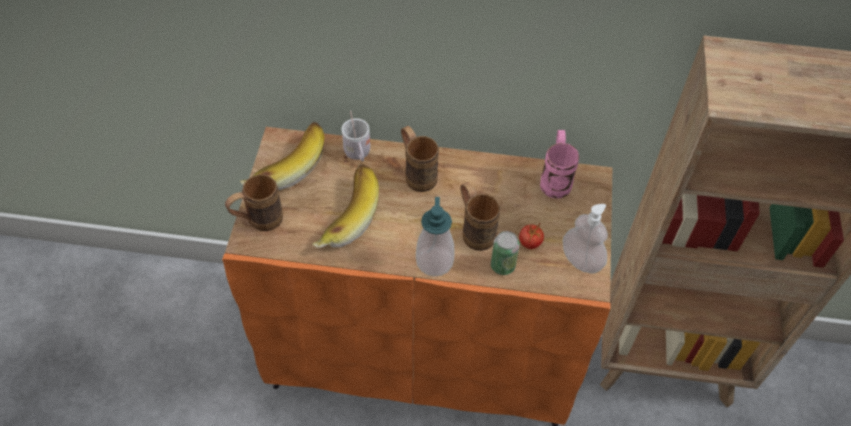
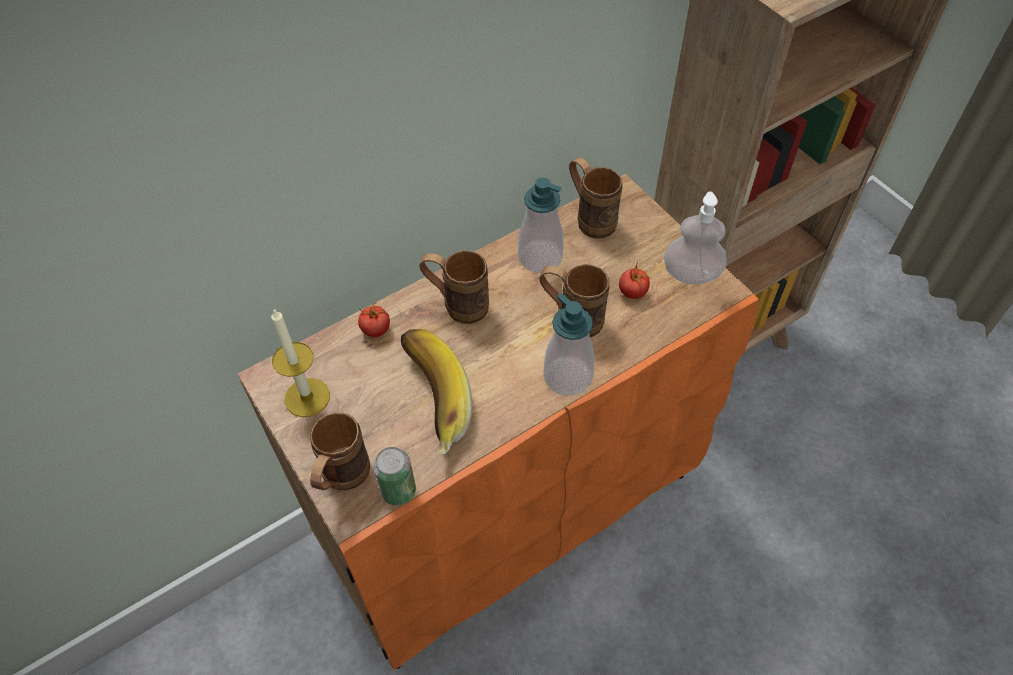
camera: 40 degrees left, 0 degrees up
(286, 165) = (307, 397): banana -> candle
(358, 155) = (376, 330): white mug -> tomato
(496, 181) = (540, 257): none -> soap dispenser
(502, 266) = (632, 331): can -> can (398, 491)
(555, 179) = (590, 218): pink mug -> brown mug

